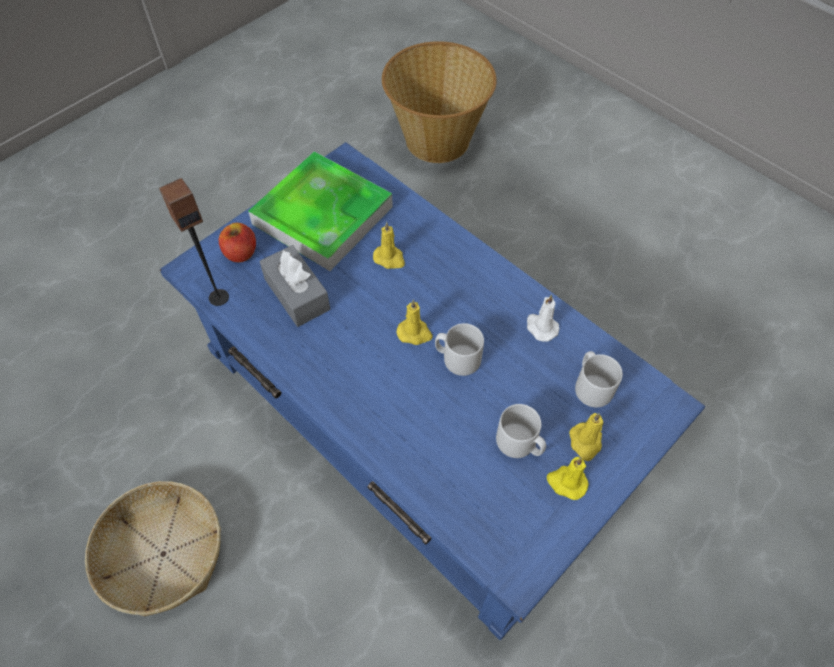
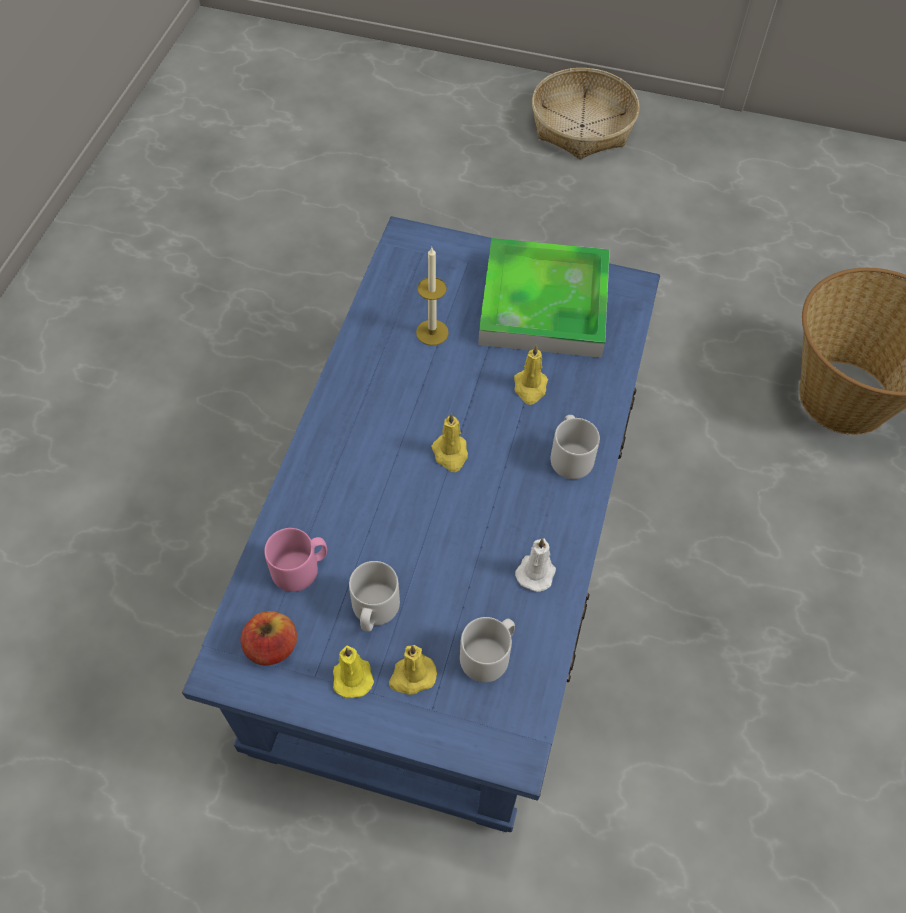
camera: 60 degrees right, 0 degrees up
(162, 554) = (190, 419): basket -> basket (581, 126)
(218, 297) = (388, 275): speaker -> none
(240, 253) = (450, 264): apple -> apple (272, 647)
(297, 294) = (432, 332): grey tissue box -> candle
(457, 358) = (444, 506): grey mug -> grey mug (570, 456)
(457, 480) = (301, 569): none -> pink mug

